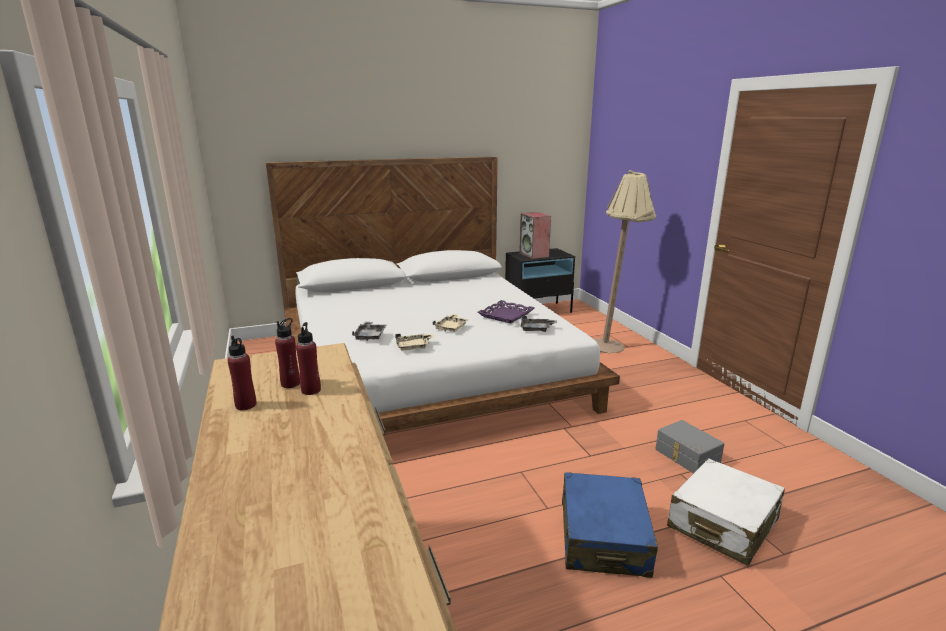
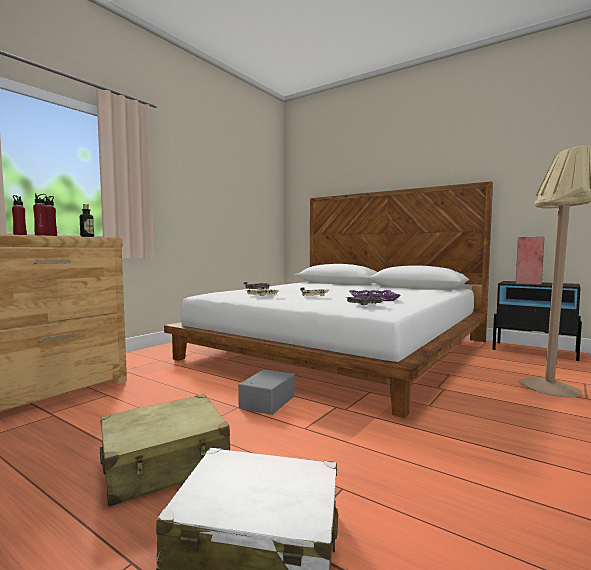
camera: 55 degrees right, 15 degrees down
(333, 362) = (87, 236): none -> bottle
(603, 537) = (165, 464): blue suitcase -> beige suitcase
(686, 456) = (390, 485): grey storage box -> grey storage box (266, 401)

